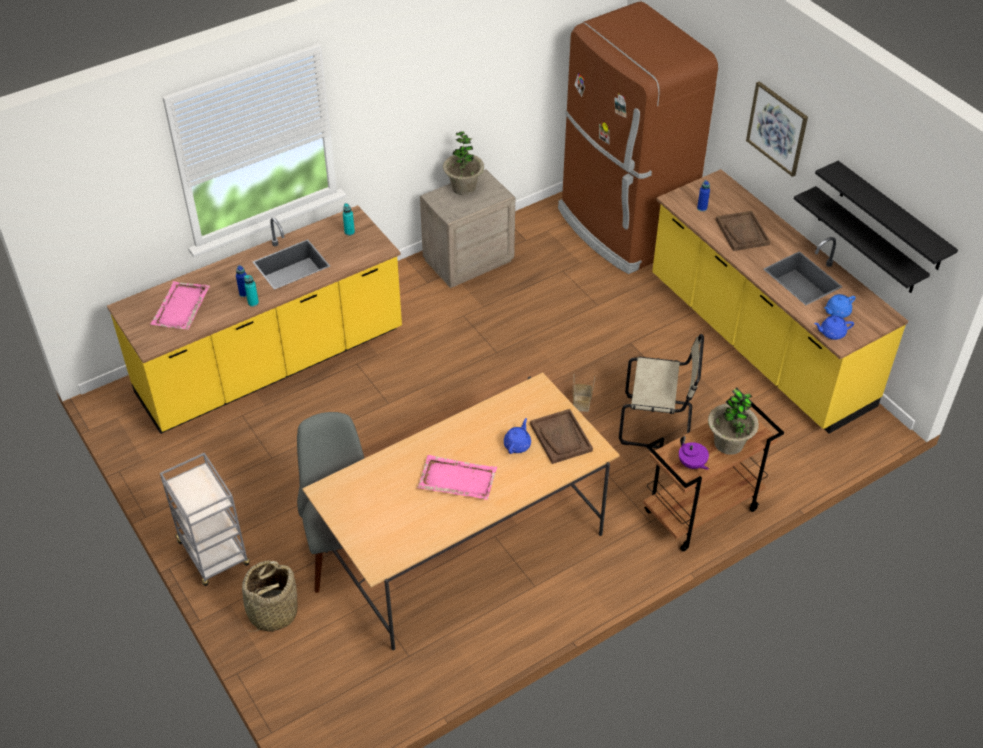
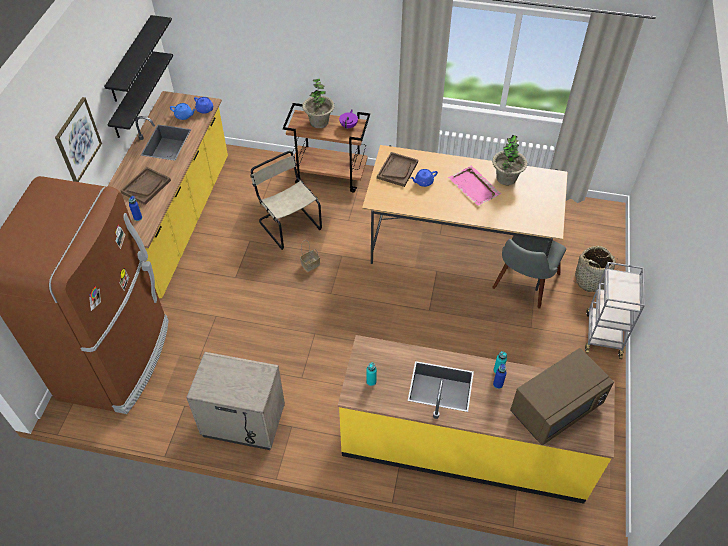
camera: 135 degrees left, 5 degrees up
(180, 308) = (555, 408): pink tray -> brown microwave
(464, 187) = (224, 391): potted plant -> potted plant (506, 178)

